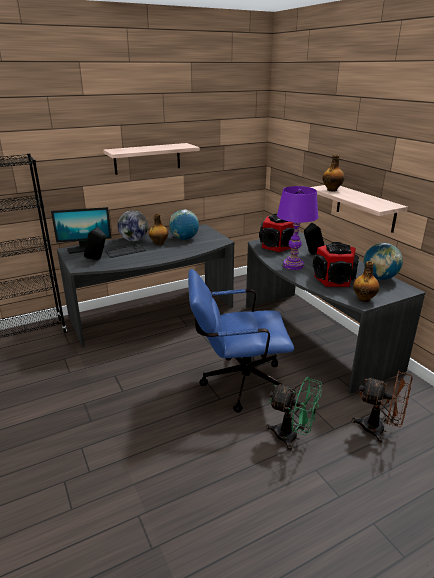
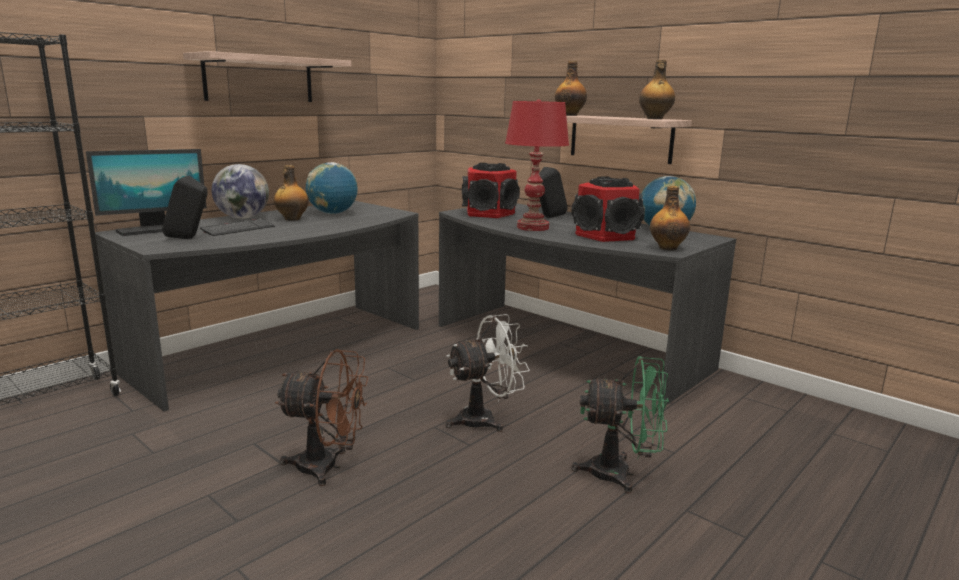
camera: 20 degrees left, 10 degrees down
(237, 383) = (485, 419): blue office chair -> white fan
(293, 265) = (533, 228): purple table lamp -> red table lamp
(379, 429) = (736, 441): brown fan -> brown fan (328, 467)
(381, 203) = (654, 119): none -> bottle

